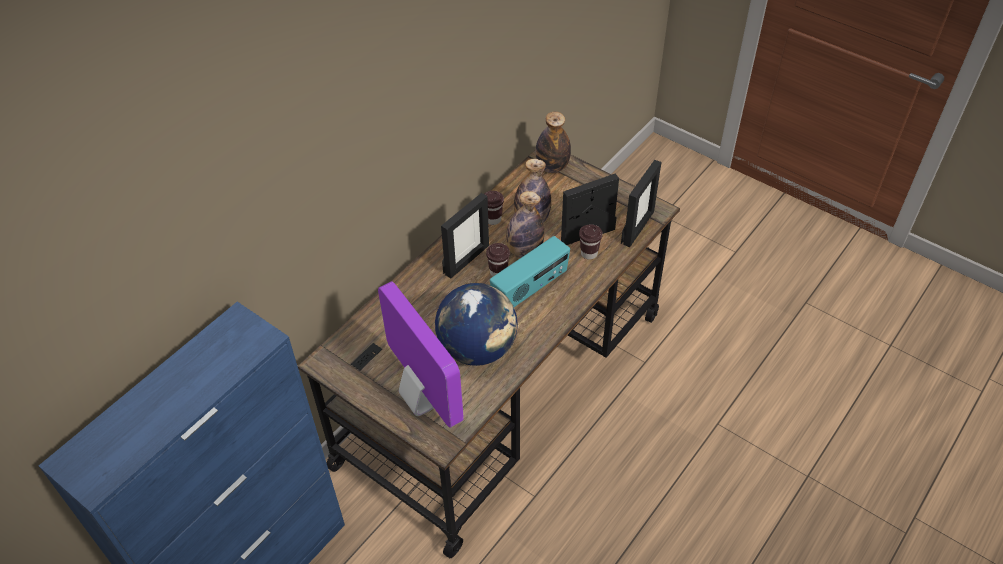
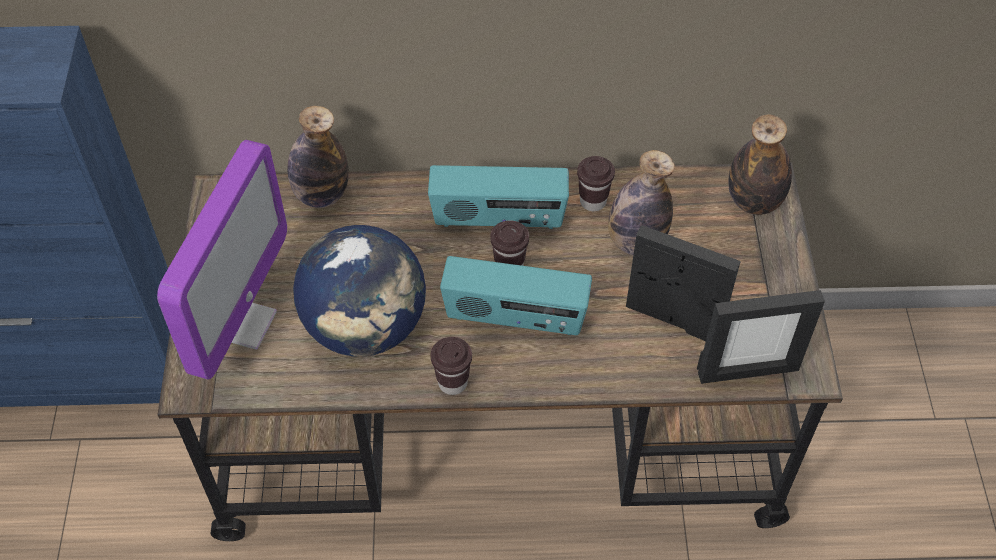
camera: 50 degrees right, 5 degrees up
(466, 259) = (498, 219): picture frame -> radio
(524, 251) = (572, 270): bottle -> bottle (321, 195)
(589, 253) = (640, 343): brown cup -> brown cup (452, 383)

